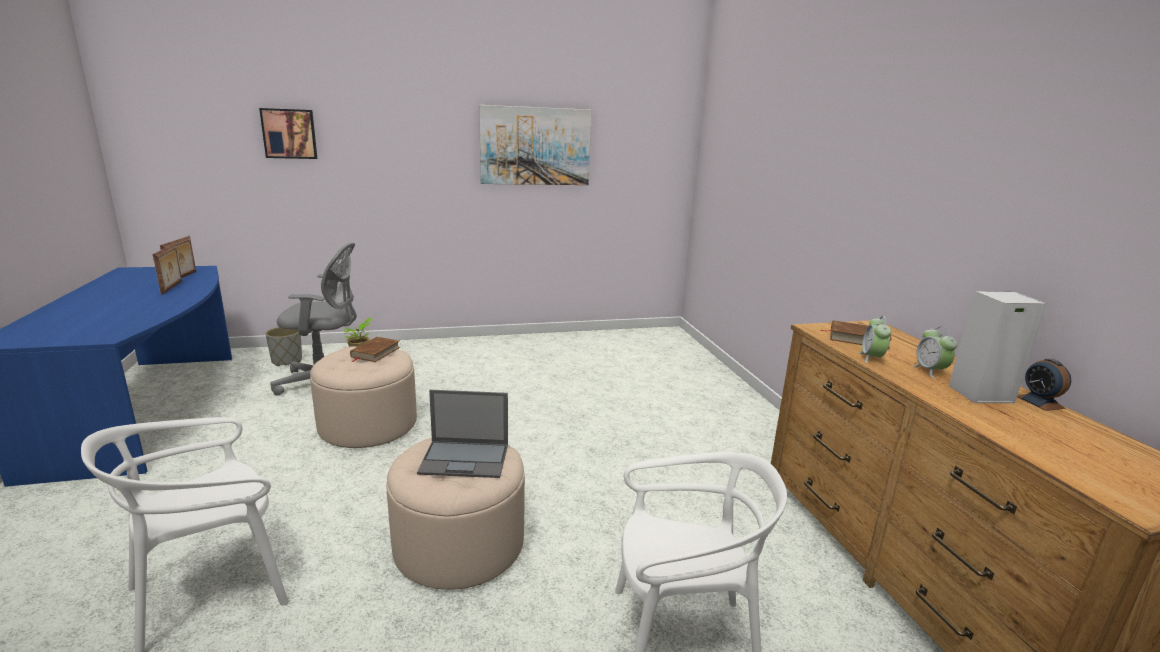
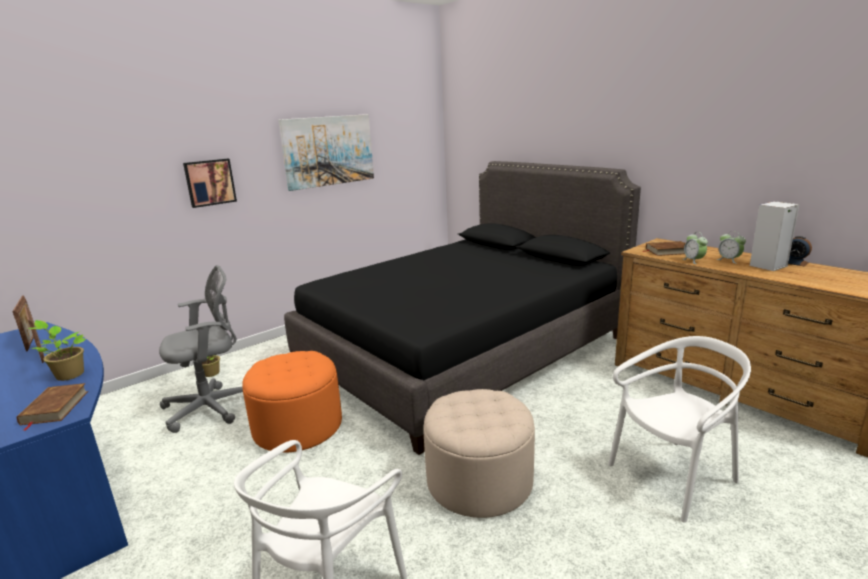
camera: 25 degrees left, 0 degrees up
(158, 308) = (68, 375): none -> potted plant
(286, 361) = (143, 401): grey planter -> none
(289, 133) = (99, 169): picture -> picture (209, 182)
(368, 425) = (298, 426): beige ottoman -> orange ottoman
(375, 352) = (292, 358): brown book -> brown book (54, 408)
(466, 459) = (483, 408): laptop -> none
(603, 405) = (463, 351): none -> black bed

